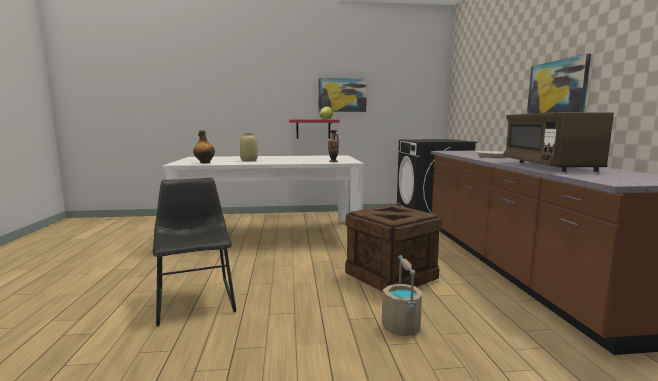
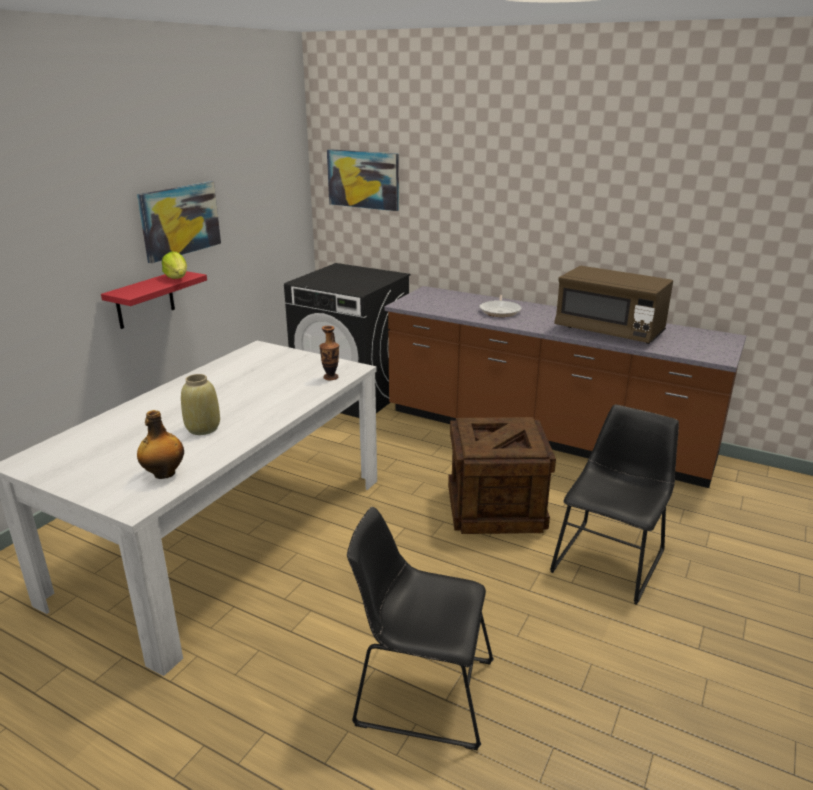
camera: 55 degrees left, 15 degrees up
(401, 327) = (610, 558): beige bucket -> black chair
(557, 88) = (558, 224): picture -> picture (363, 179)

